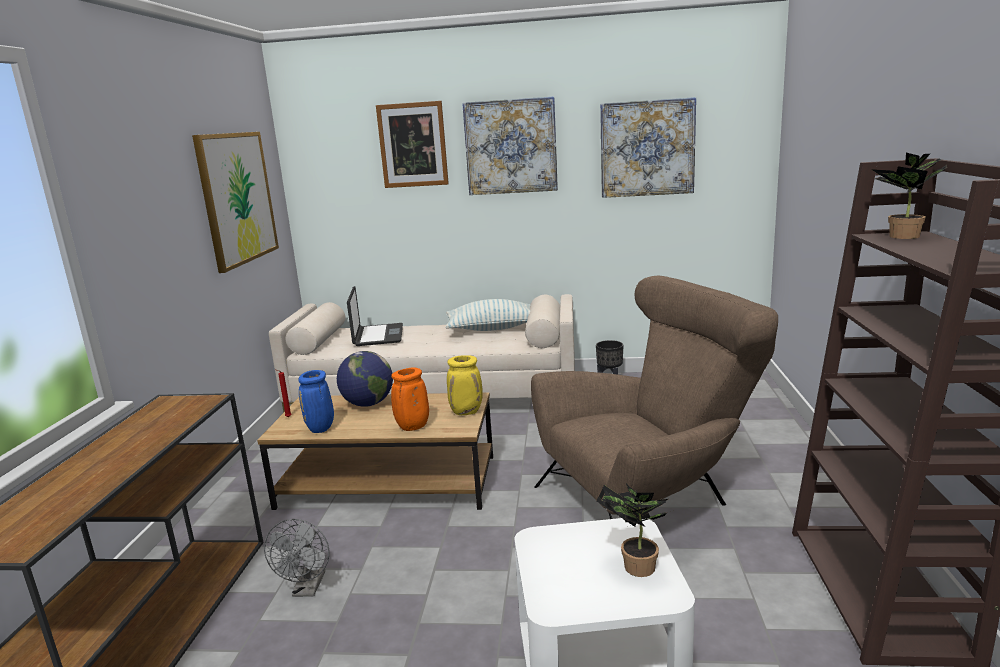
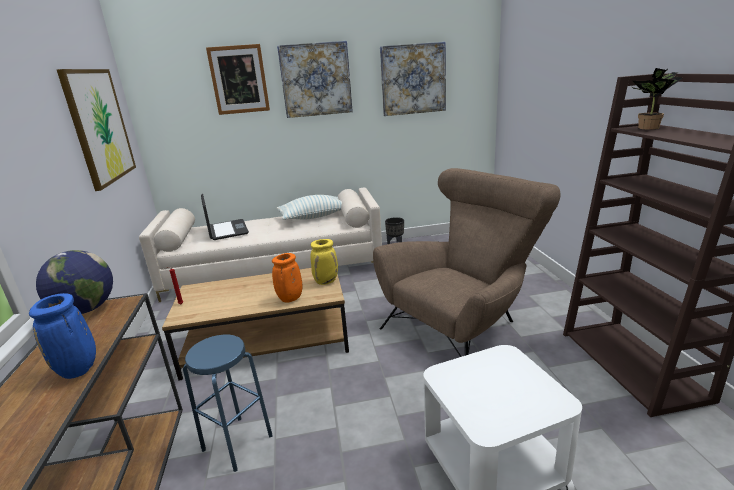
camera: 15 degrees left, 5 degrees up
(307, 589) = (237, 442): grey fan -> blue stool
(321, 429) = (214, 310): blue vase -> blue vase (79, 370)
(368, 404) = (244, 285): globe -> globe (86, 310)
(634, 567) = (524, 384): potted plant -> none

